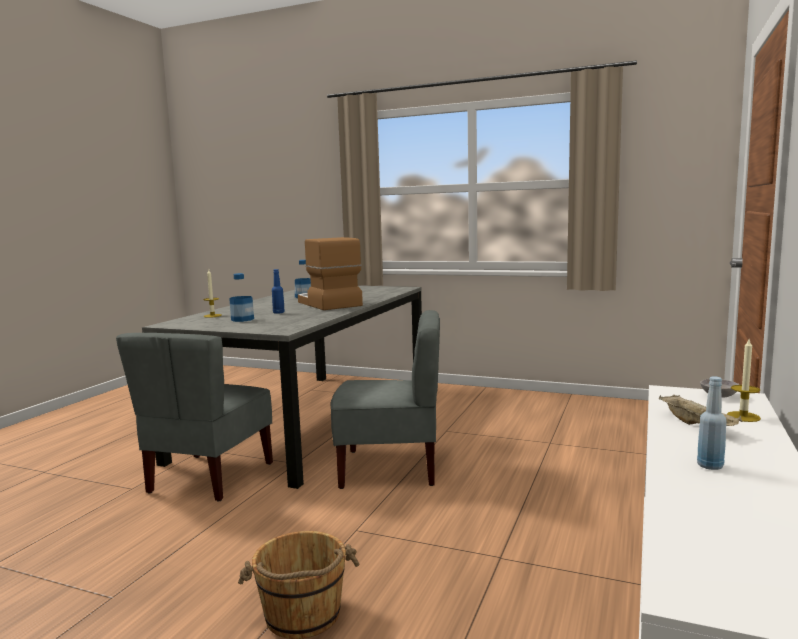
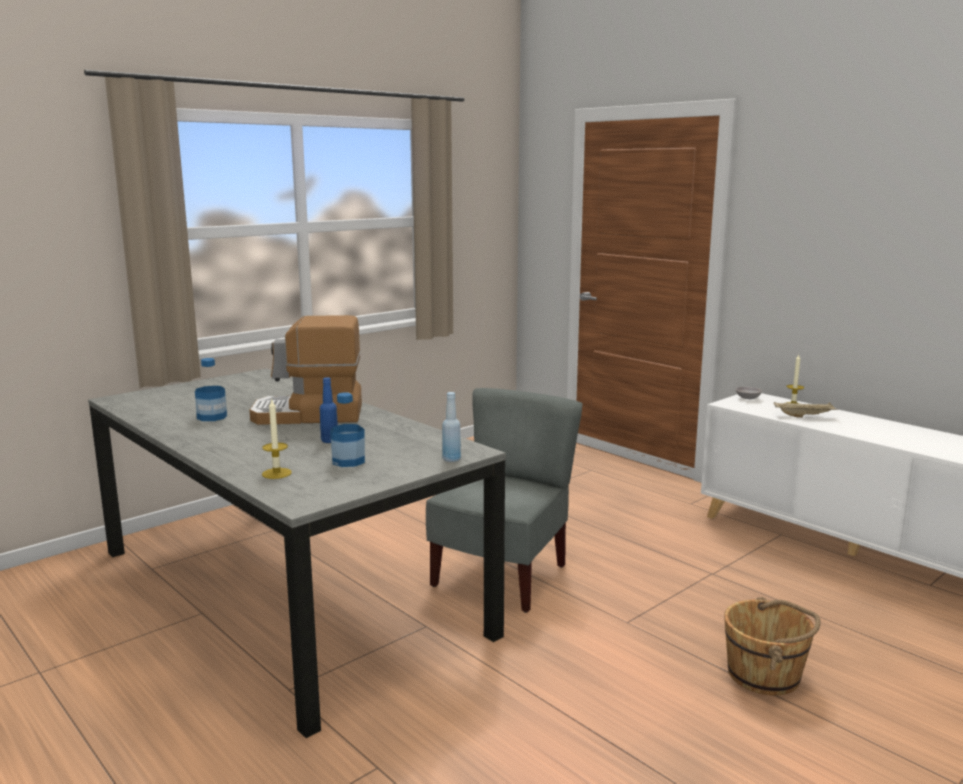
camera: 65 degrees left, 5 degrees up
(209, 478) = (408, 694): grey chair -> none
(710, 466) = (875, 431): blue bottle -> blue bottle (451, 459)

